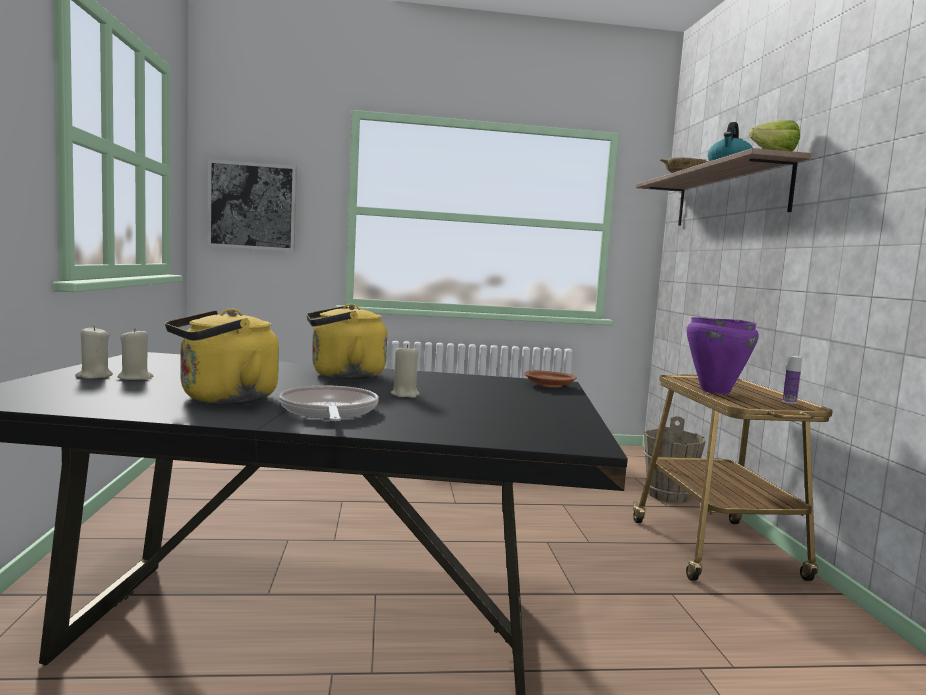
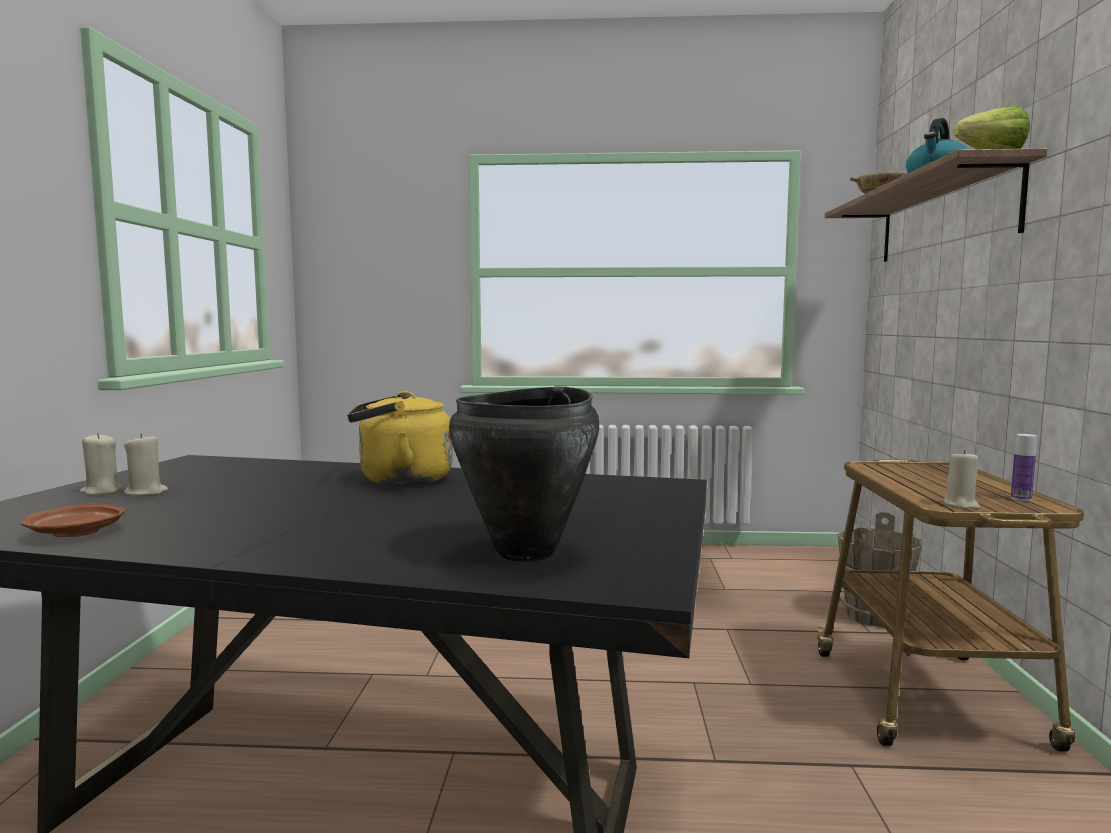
camera: 10 degrees right, 0 degrees up
(223, 399) = (217, 520): yellow kettle -> none
(252, 206) = (363, 276): picture -> none
(328, 412) = (329, 537): frying pan -> none
(405, 394) = (453, 507): beige candle -> beige candle (961, 505)
(488, 423) = (527, 552): none -> black cooking pot
(550, 386) = (661, 488): brown plate -> brown plate (76, 533)
(714, 391) = (912, 484): purple cooking pot -> none

